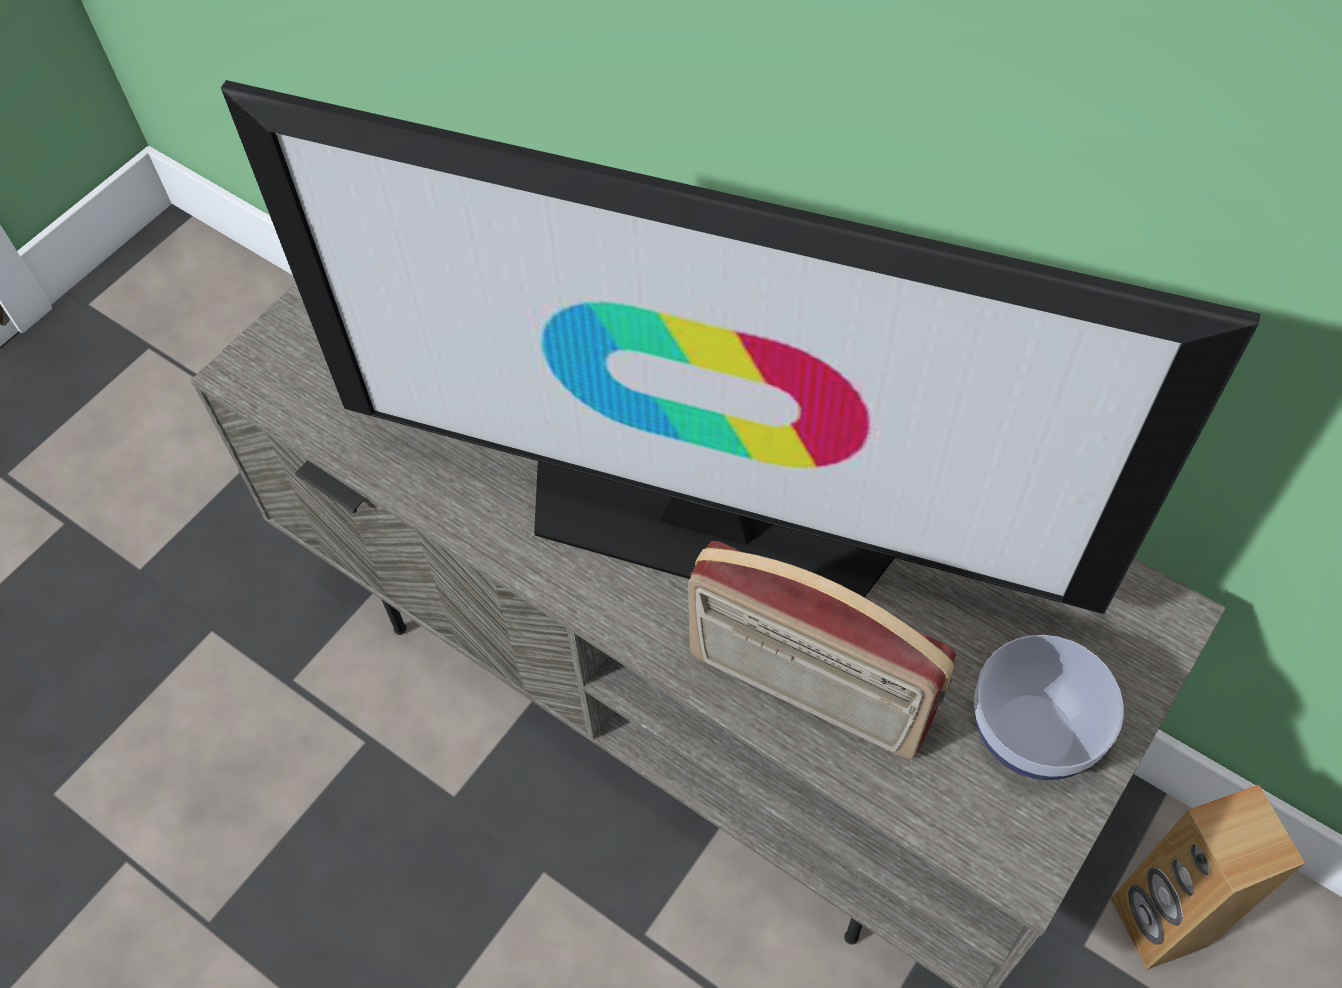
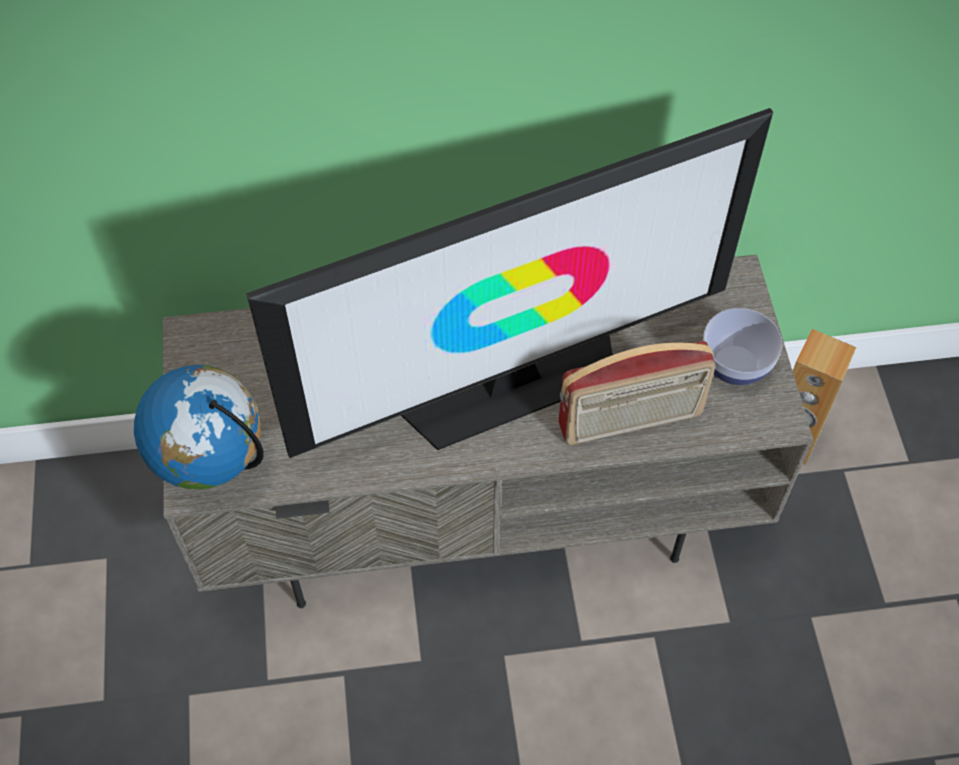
camera: 45 degrees left, 0 degrees up
(287, 370) = (214, 470): none -> globe

